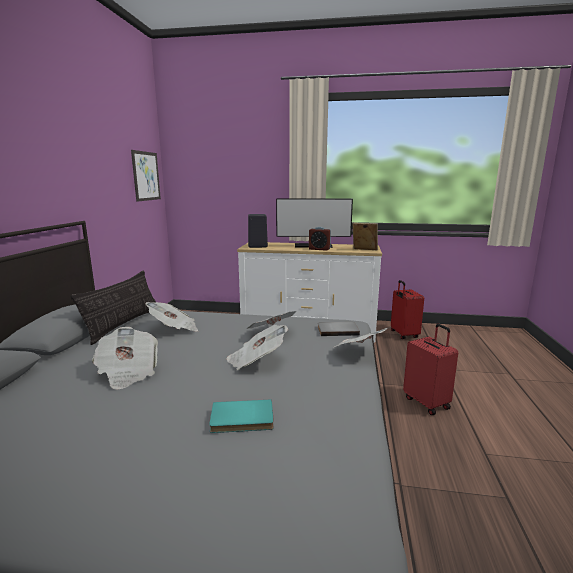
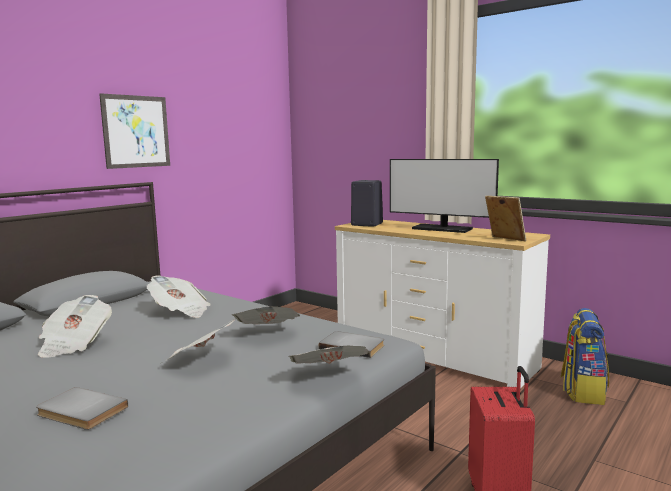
camera: 30 degrees right, 5 degrees down
(124, 325) = (145, 300): pillow -> none
(146, 176) = (260, 133): picture -> picture (136, 131)
(242, 419) = (80, 412): turquoise book -> grey book
(319, 249) = (439, 233): alarm clock -> none
(403, 334) = (582, 391): red suitcase -> backpack

